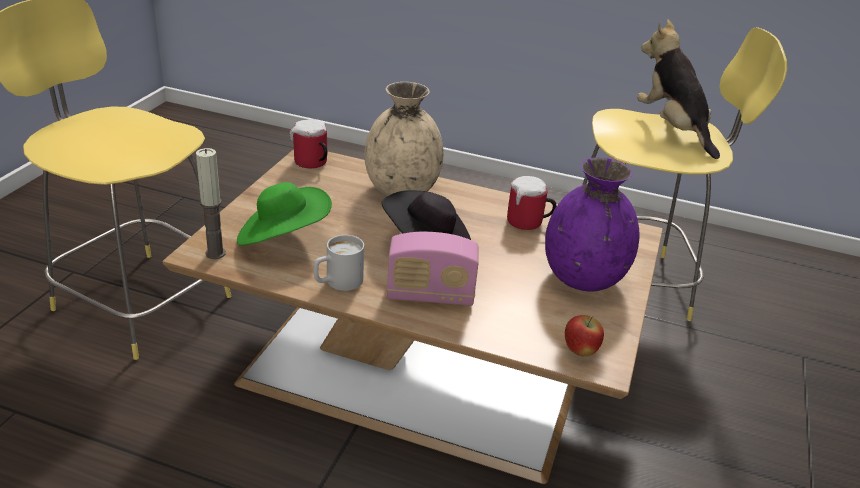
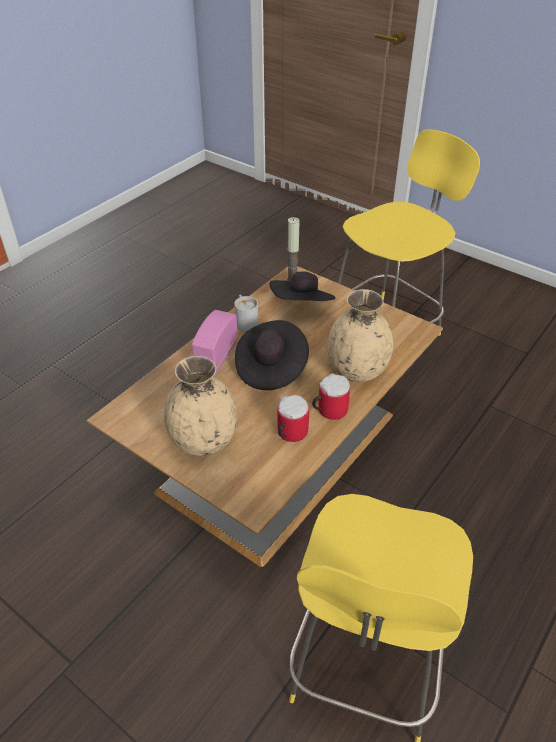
camera: 110 degrees right, 10 degrees up
(283, 238) = (302, 306): green hat -> black hat
(312, 164) = (406, 330): mug -> mug (328, 410)
(580, 351) = (131, 410): apple -> none
(584, 278) = (203, 441): purple vase -> beige vase
(672, 129) = (406, 589): plush toy -> none

